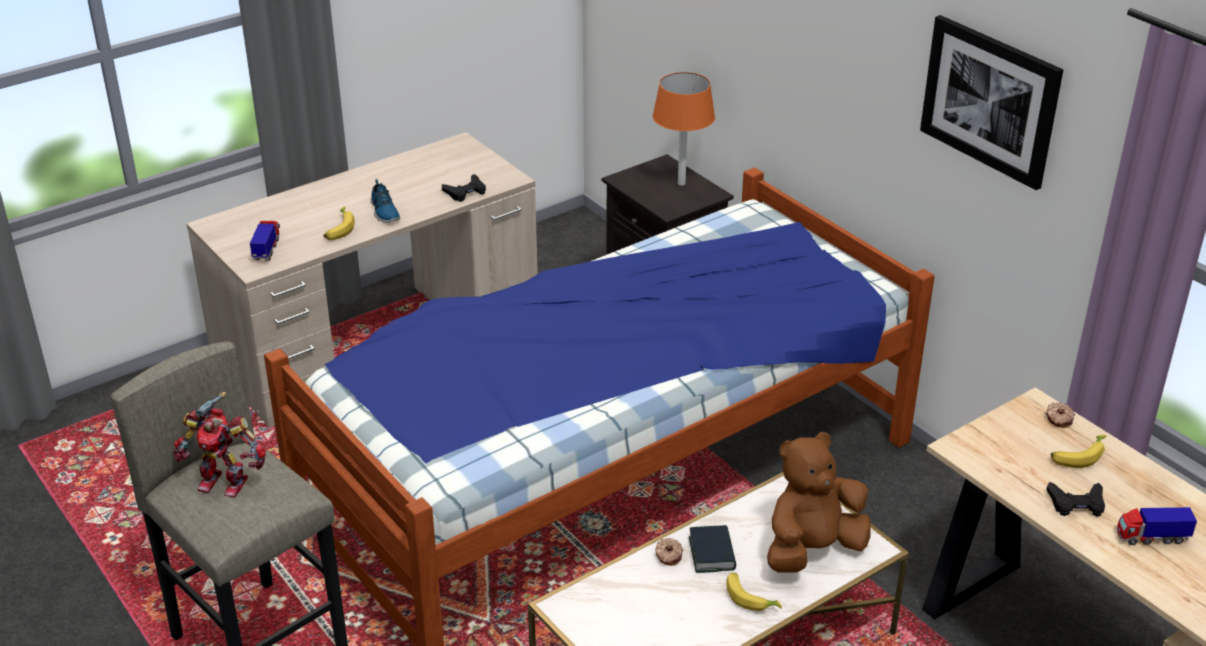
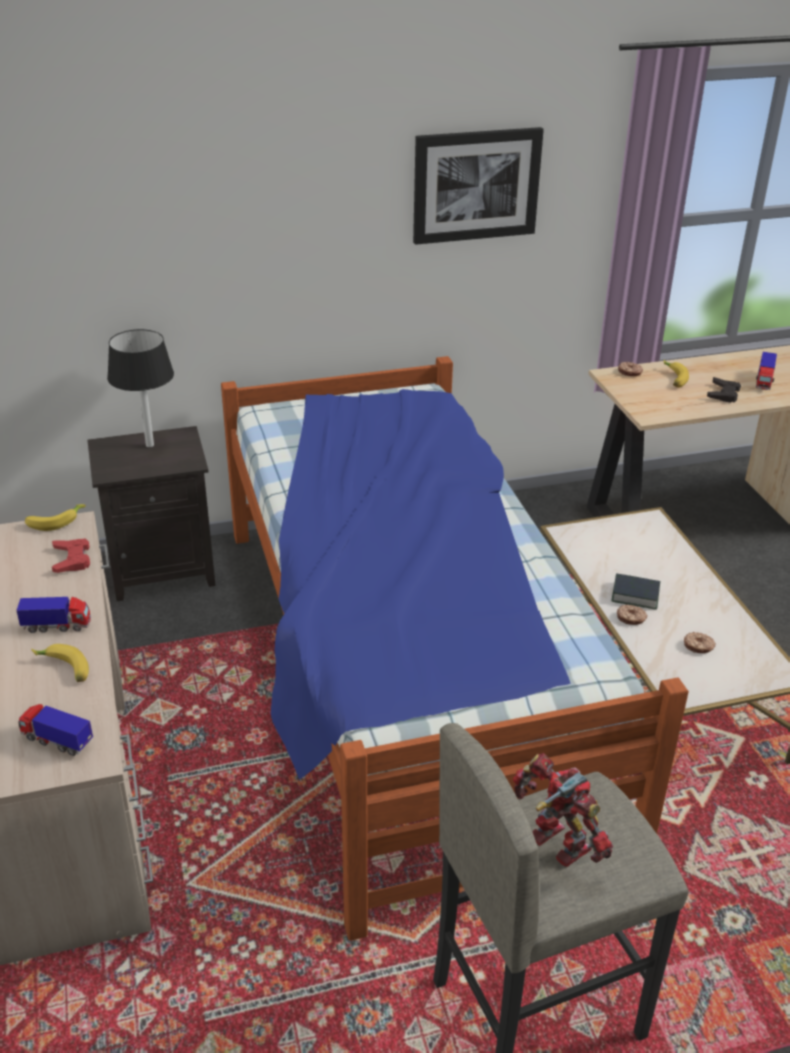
camera: 70 degrees left, 0 degrees up
(224, 481) = (557, 846): toy robot -> toy robot turned 75 degrees counterclockwise
(384, 212) = (57, 626): shoe -> toy truck
(465, 192) = (72, 559): black game controller -> red game controller
(649, 612) = (698, 647): none -> donut
(681, 184) = (150, 445): orange table lamp -> black table lamp
(751, 597) = (692, 590): banana -> banana (55, 521)
(812, 550) = (646, 546): brown plush toy -> none

